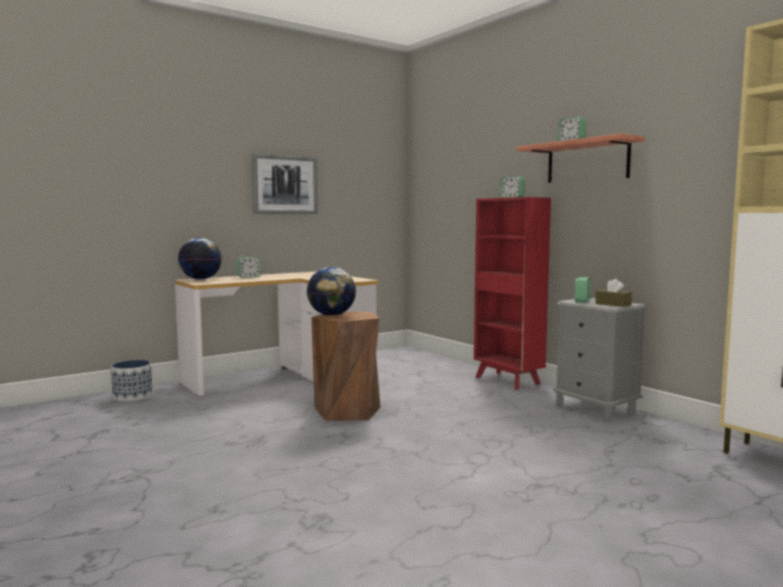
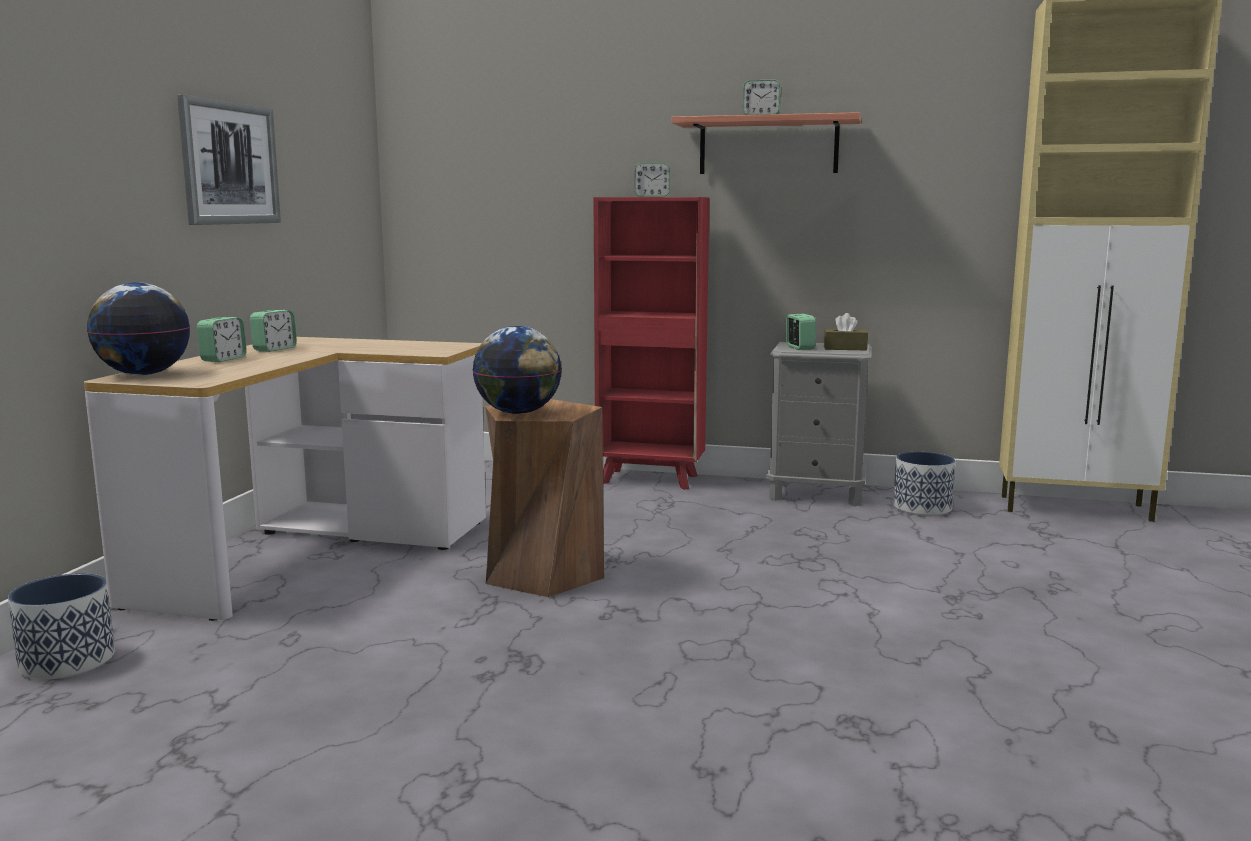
camera: 40 degrees left, 5 degrees up
(284, 275) = (274, 349): none -> alarm clock
(655, 433) = (922, 508): none -> planter

